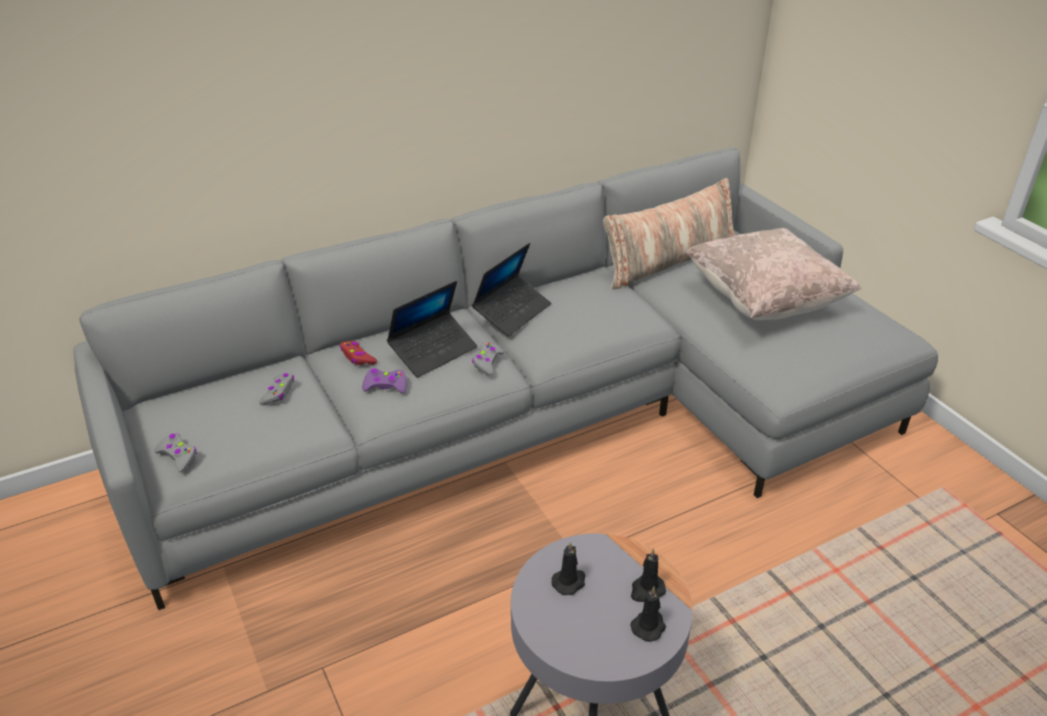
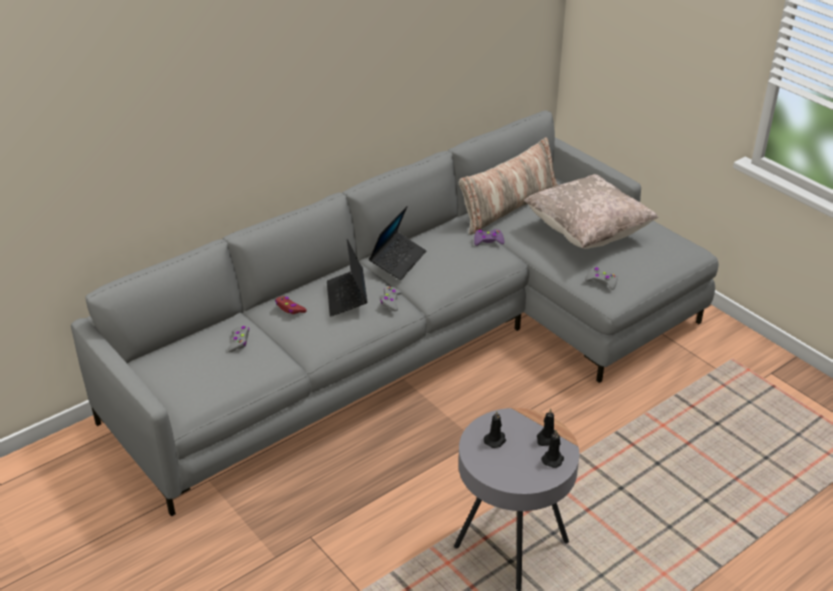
camera: 10 degrees left, 0 degrees up
(178, 456) = (182, 395): grey game controller -> grey game controller (601, 281)
(385, 386) = (319, 327): purple game controller -> purple game controller (488, 241)
(433, 351) = (347, 297): laptop -> laptop turned 135 degrees clockwise

